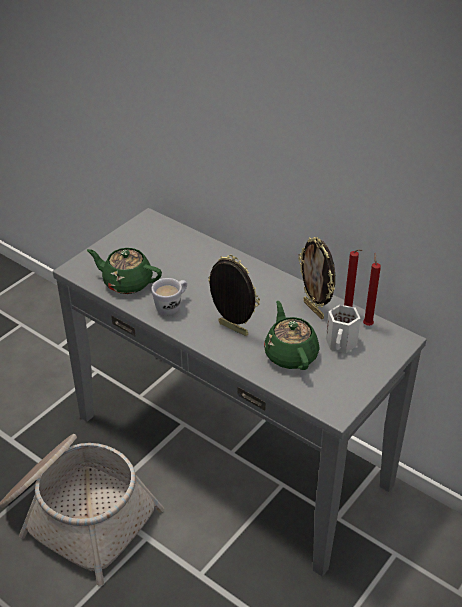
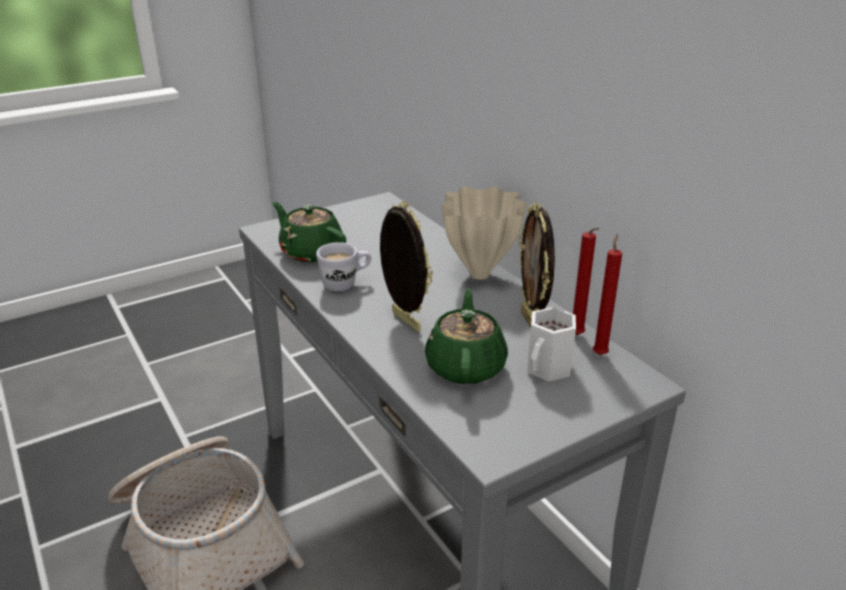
camera: 20 degrees right, 10 degrees down
(261, 276) = (481, 274): none -> beige vase

